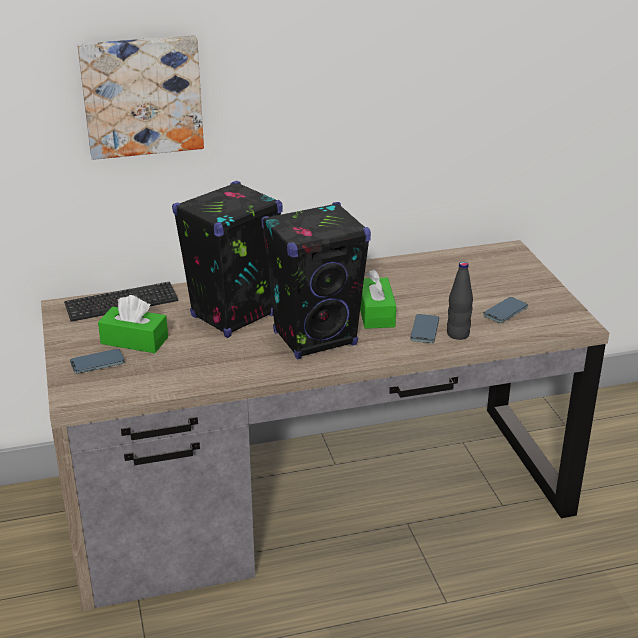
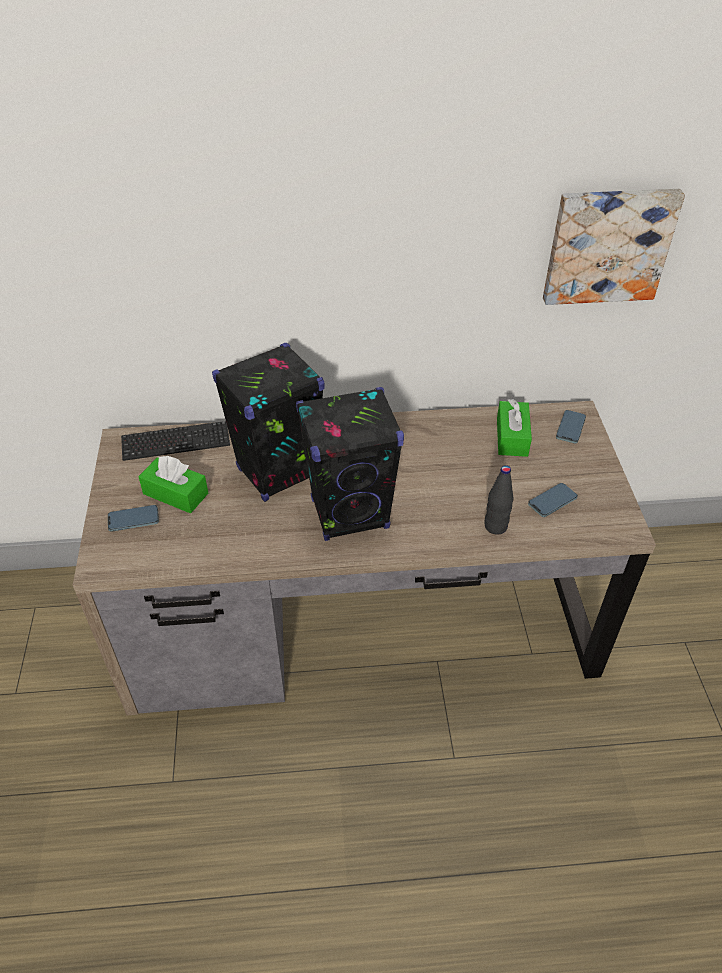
camera: 10 degrees right, 15 degrees up
(142, 95) = (190, 246): picture -> picture (608, 245)
(376, 313) = (419, 486): green tissue box -> green tissue box (512, 437)
(424, 331) = (462, 517): phone -> phone (570, 428)

